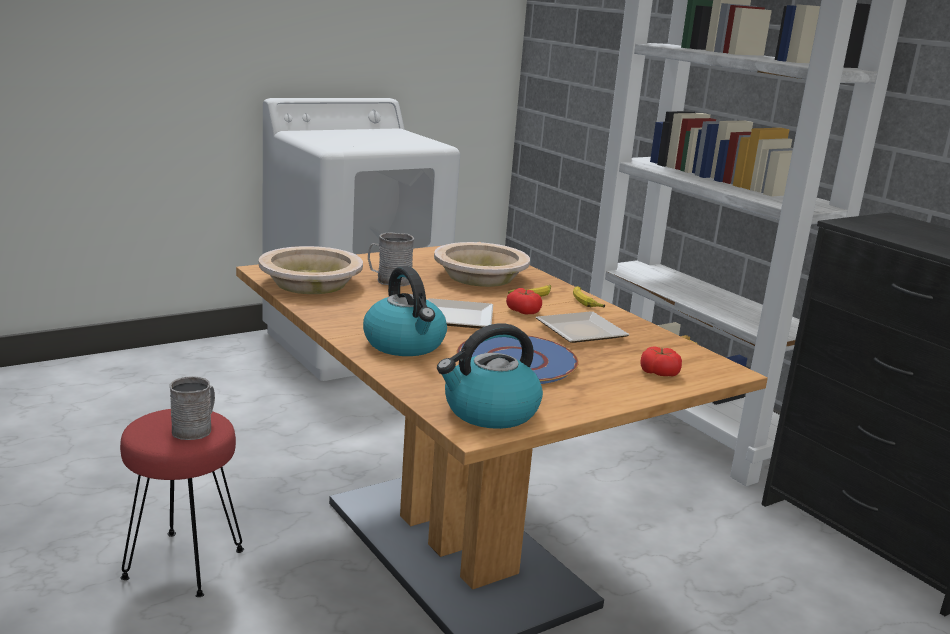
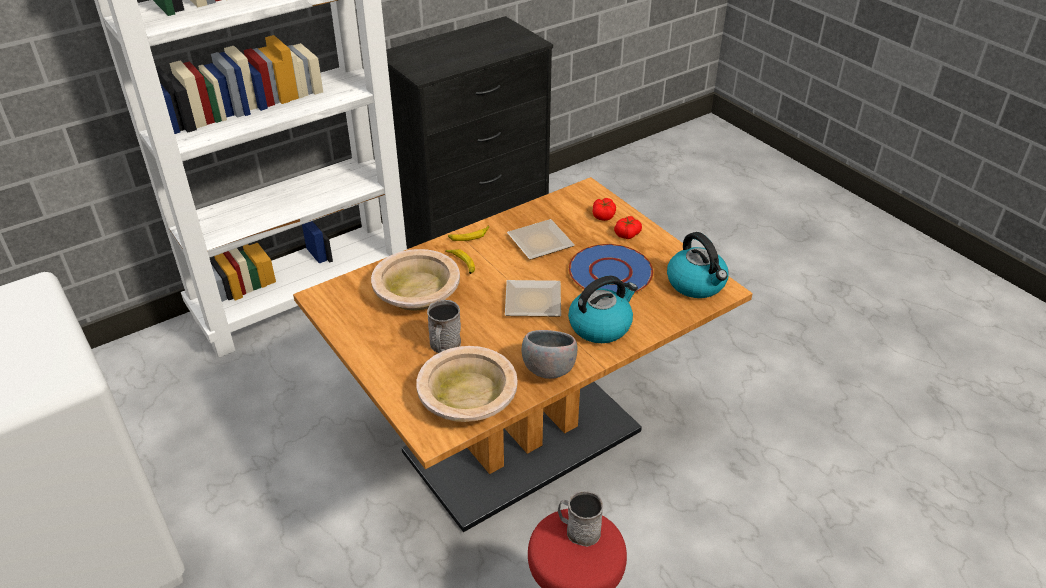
camera: 90 degrees left, 20 degrees up
(334, 314) = (548, 370): none -> grey bowl
(523, 311) = (504, 268): tomato -> tomato (627, 234)

